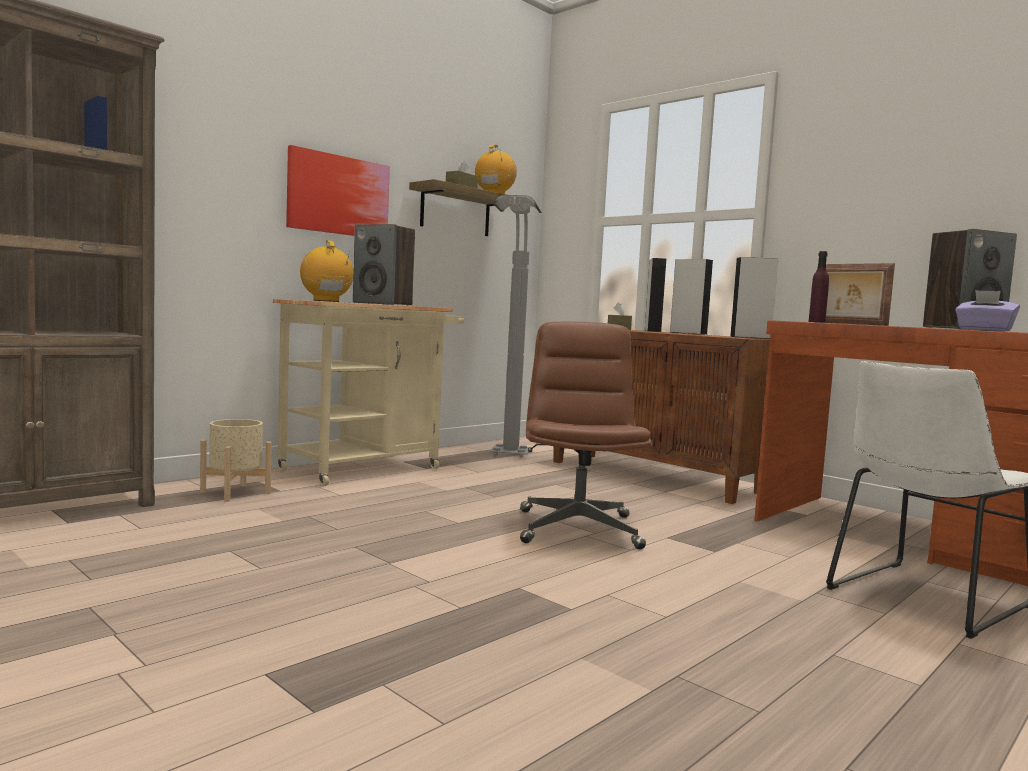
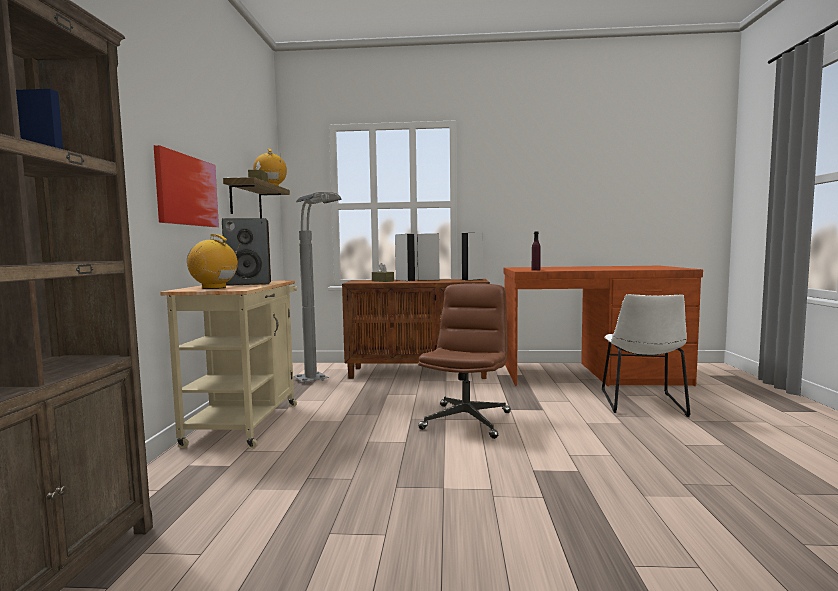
camera: 40 degrees left, 0 degrees up
(235, 493) = (197, 483): beige planter -> none
(577, 528) = (466, 420): brown office chair -> brown office chair turned 60 degrees clockwise
(849, 323) = (545, 269): picture frame -> none
(963, 329) = (585, 267): speaker -> none
(984, 330) = (612, 269): purple tissue box -> none

